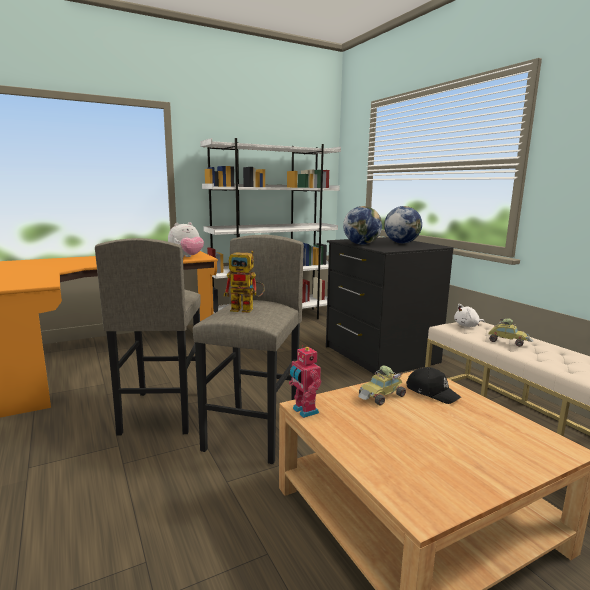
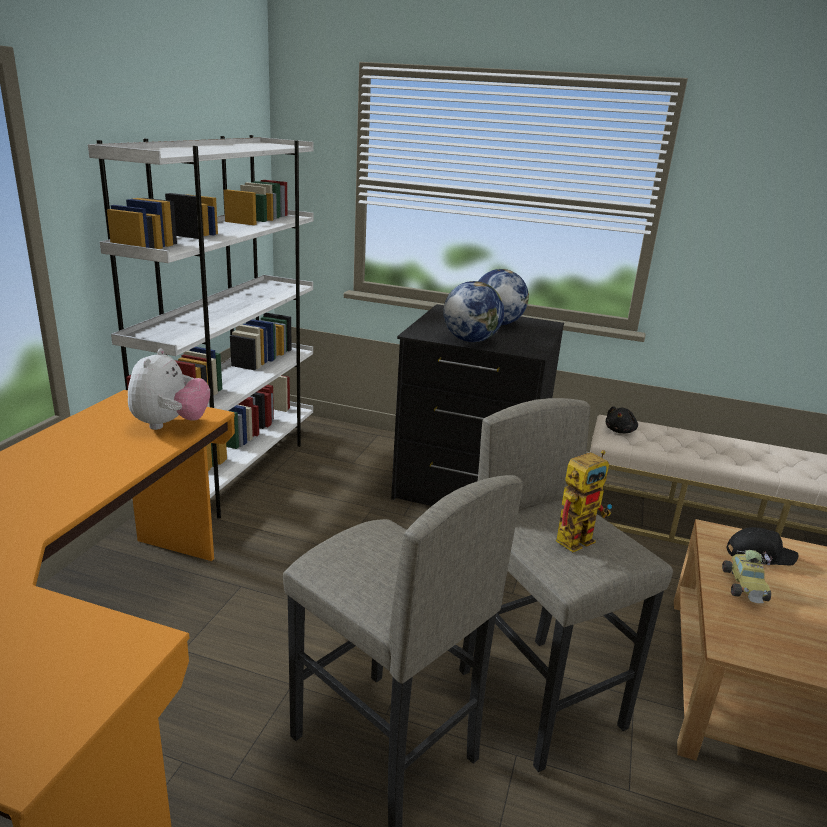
camera: 45 degrees left, 10 degrees up
(304, 411) = (745, 654): toy robot -> none
(467, 326) = (620, 431): white plush toy -> black plush toy
(507, 341) = (687, 445): toy car -> none

